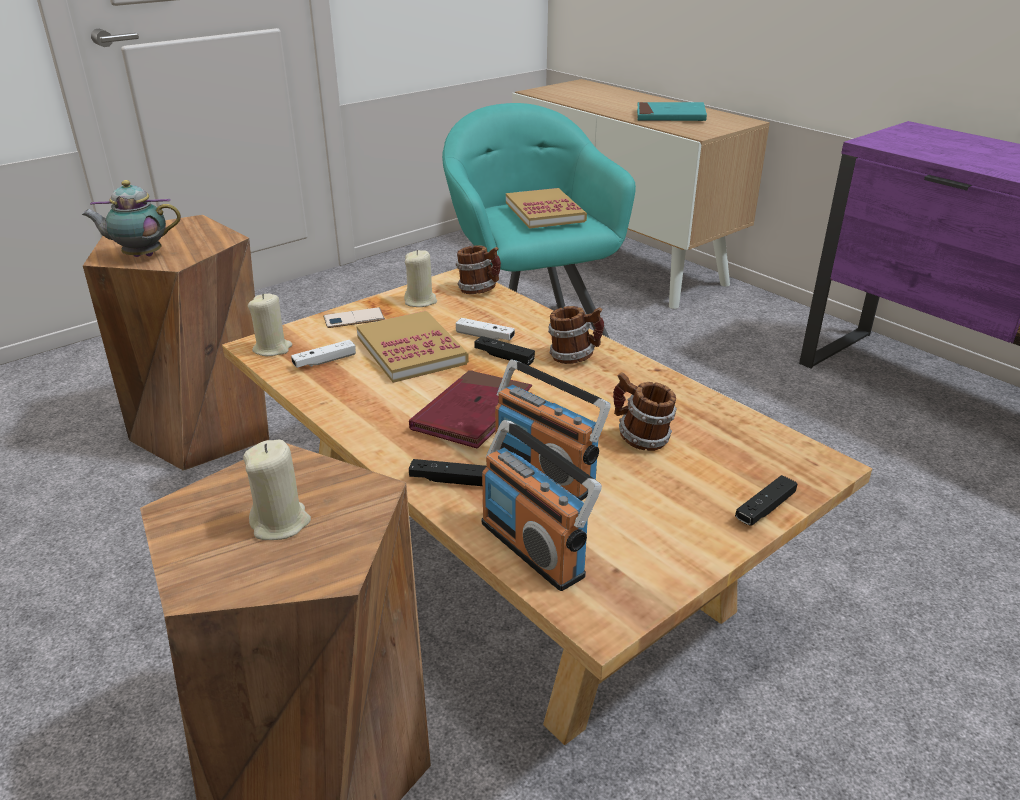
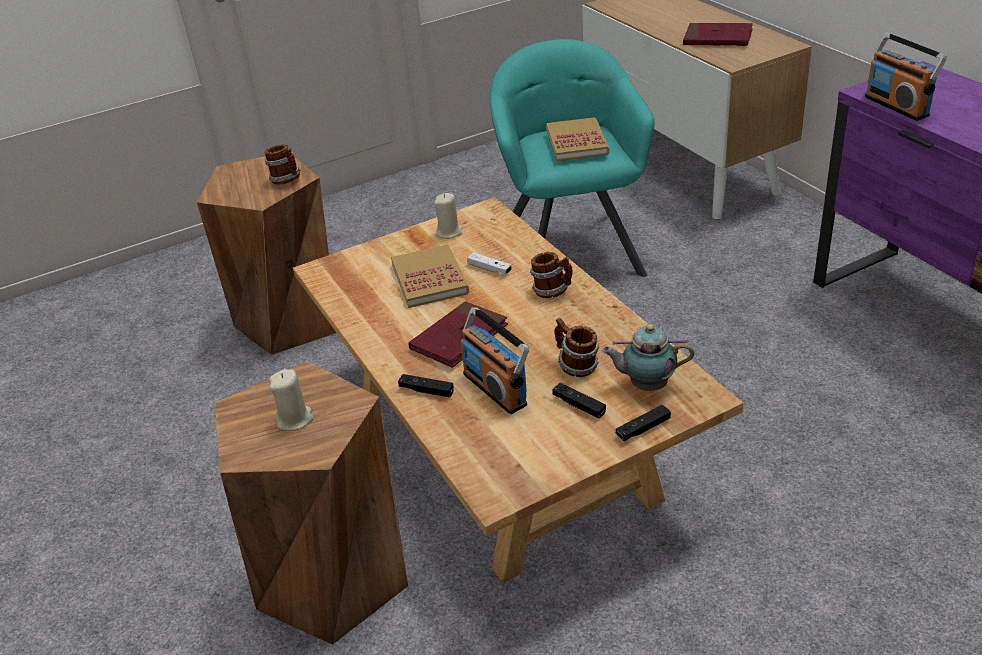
camera: 15 degrees right, 5 degrees up
(140, 256) = (237, 194): teapot -> teapot (646, 385)
(272, 349) = (328, 273): beige candle -> none
(324, 361) = (363, 286): white game controller -> none
(354, 318) = (393, 247): phone -> none
(479, 290) = (499, 223): mug -> mug (287, 180)
(504, 357) = (498, 289): black game controller -> black game controller (579, 405)
(533, 548) = (468, 445): radio -> radio (897, 106)
(670, 116) = (717, 38): turquoise book -> red book

